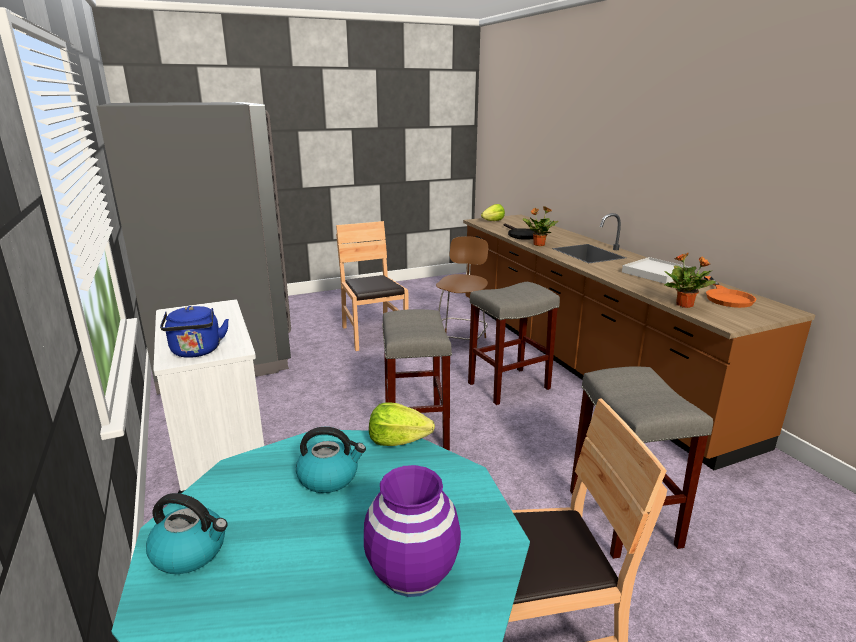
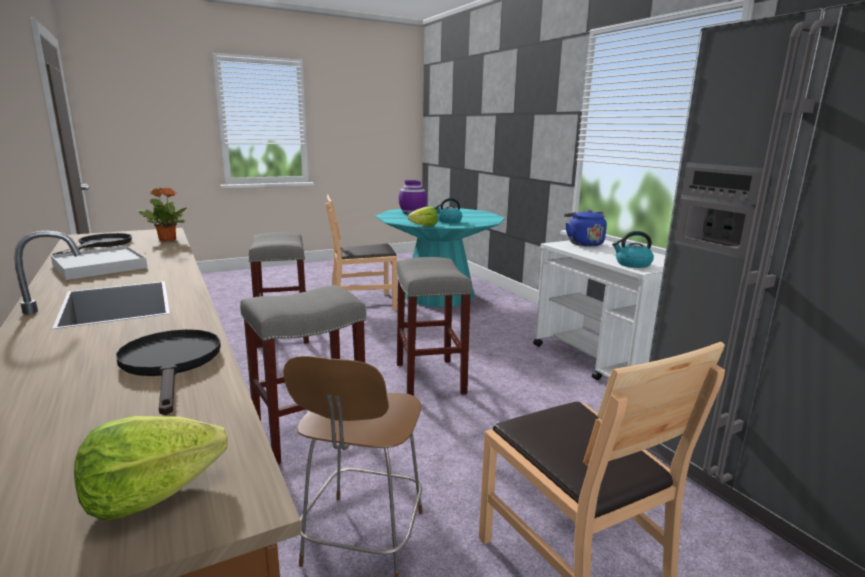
camera: 175 degrees right, 5 degrees down
(191, 551) = (482, 215): kettle -> kettle (632, 264)
(538, 244) = (183, 323): potted plant -> none
(726, 297) = (100, 244): orange frying pan -> black frying pan

